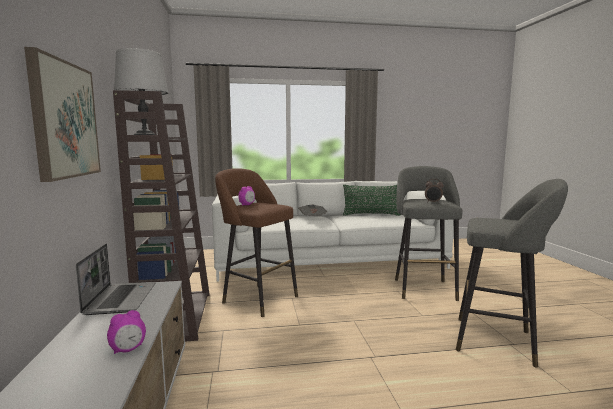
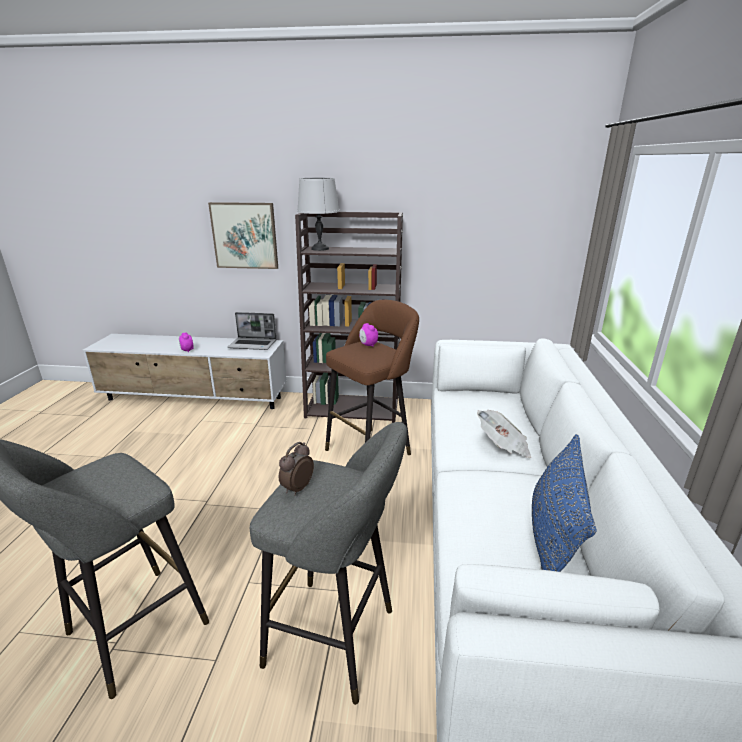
camera: 105 degrees right, 15 degrees up
(371, 214) = (553, 536): green pillow -> blue pillow

